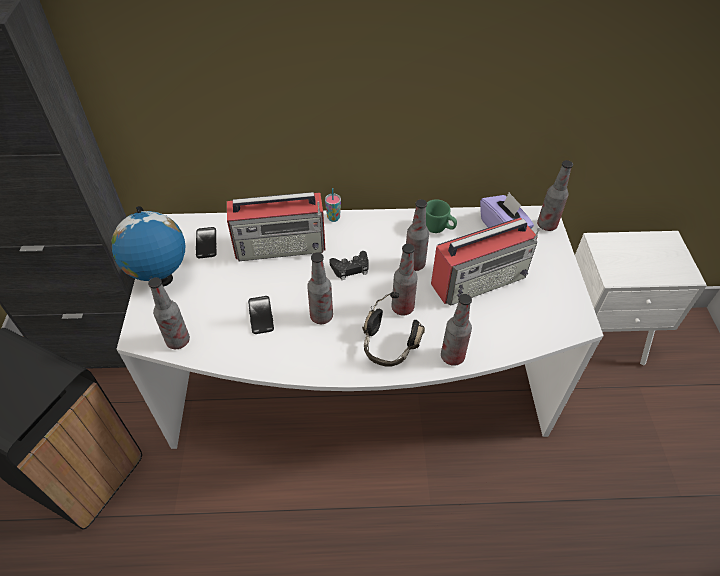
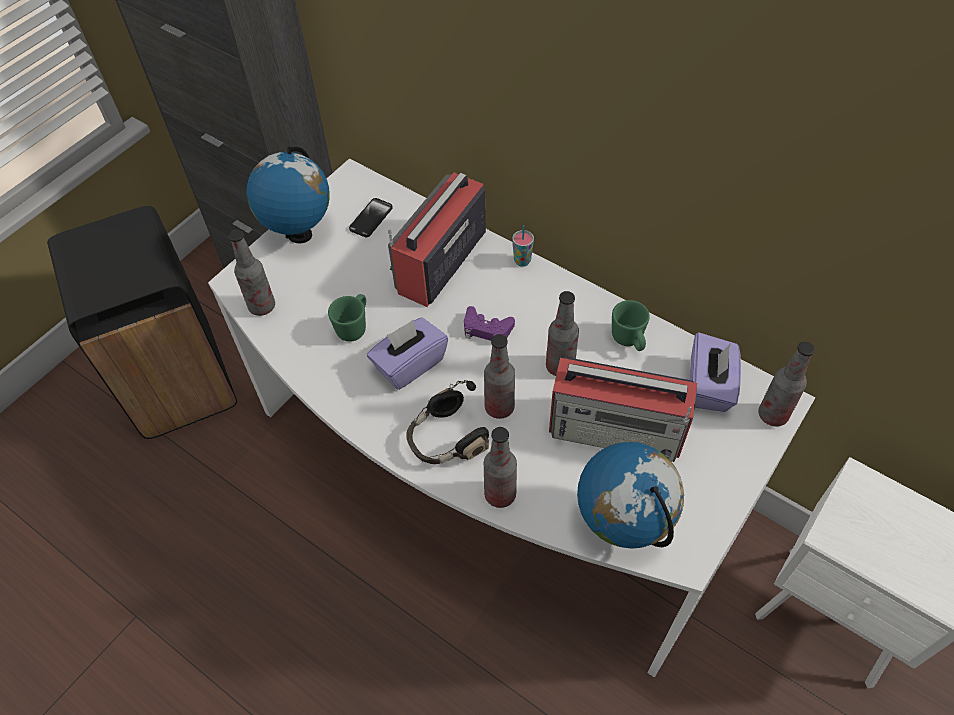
camera: 40 degrees right, 5 degrees up
(261, 315) = (354, 327): phone -> green mug
(281, 245) = (440, 262): radio -> radio turned 90 degrees clockwise
(321, 316) = (409, 364): bottle -> purple tissue box
(350, 268) = (487, 330): black game controller -> purple game controller
(533, 329) = (621, 526): none -> globe

